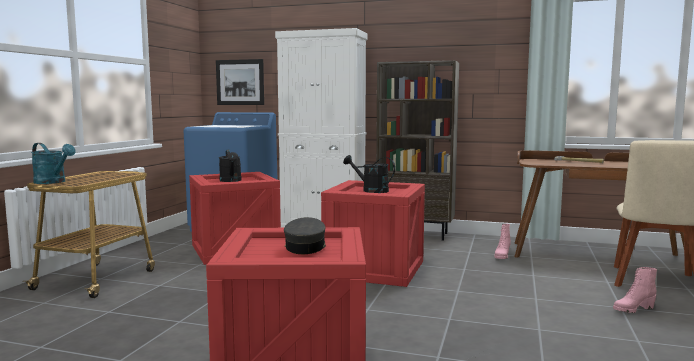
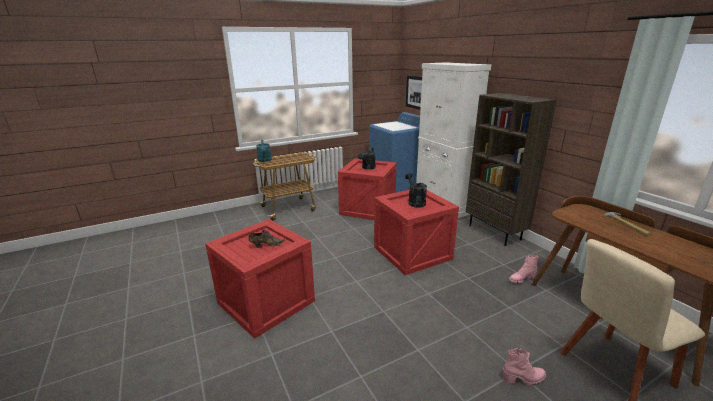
camera: 45 degrees right, 15 degrees up
(305, 247) = (266, 245): grey cap -> brown shoe
(633, 309) = (523, 379): pink boot -> pink boot turned 150 degrees clockwise

